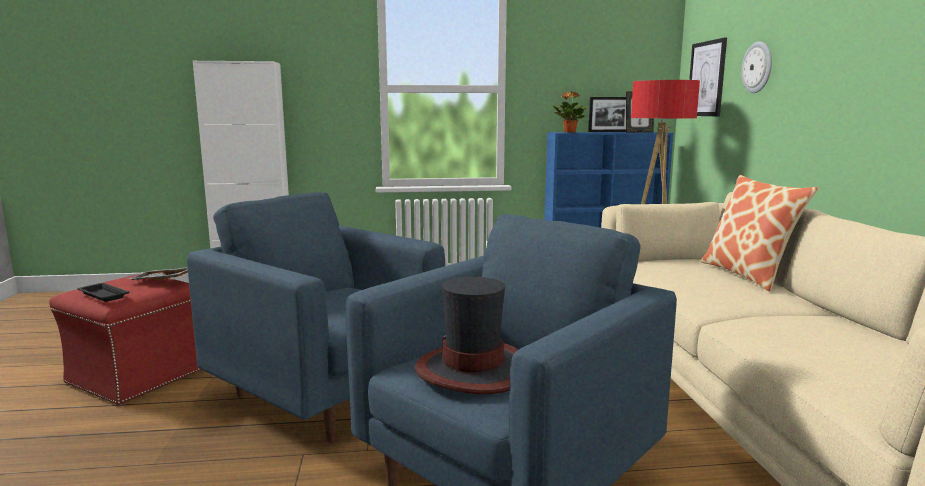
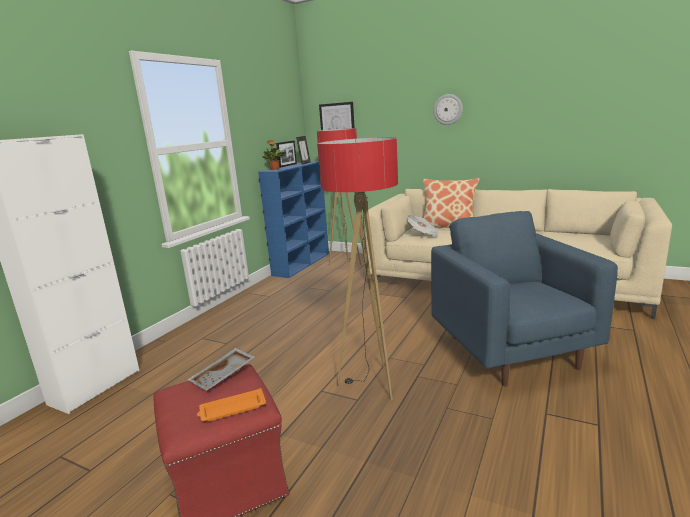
camera: 55 degrees left, 5 degrees up
(103, 295) = (232, 409): black tray -> orange tray
(329, 394) = (370, 384): blue armchair -> floor lamp
(473, 369) = (532, 296): hat -> none
(669, 268) = (424, 234): none -> newspaper
(757, 67) = (385, 119): wall clock -> wall clock (448, 109)

